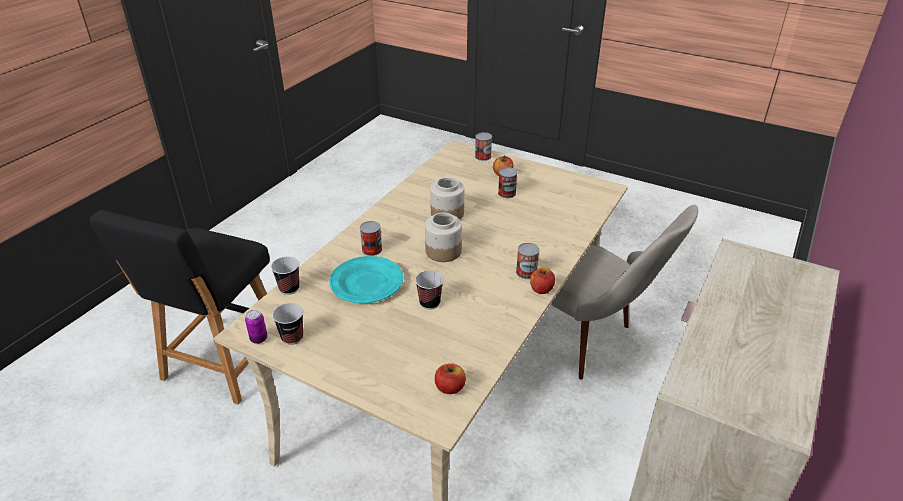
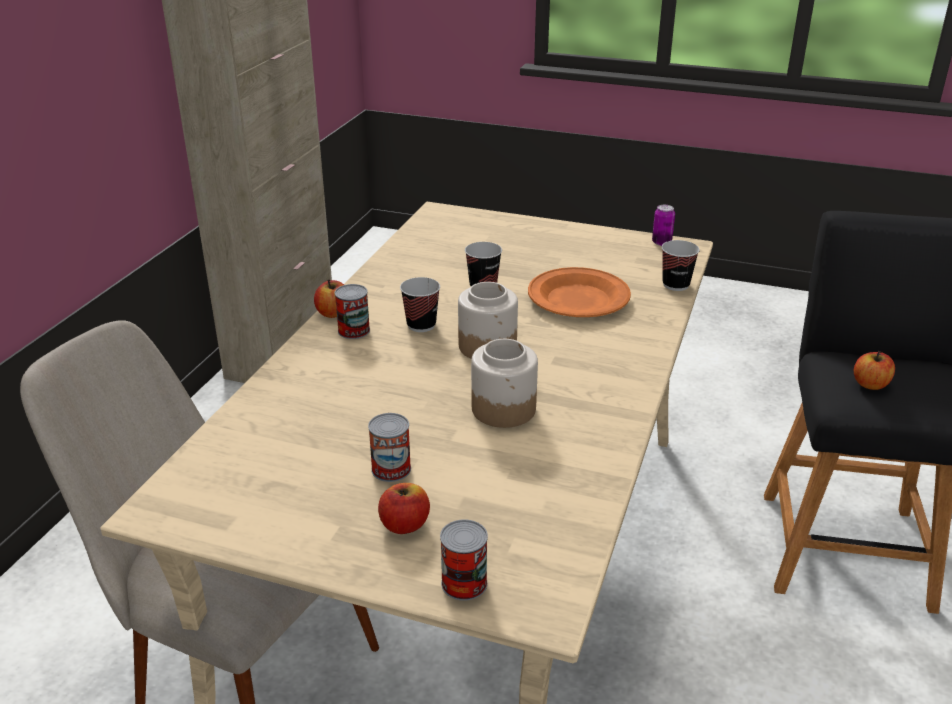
camera: 170 degrees right, 5 degrees down
(292, 337) = (626, 246): cup -> cup (421, 325)
(367, 283) = (578, 298): turquoise plate -> orange plate
(372, 249) = (601, 338): can -> none
(450, 387) = (436, 228): apple -> apple (870, 384)

